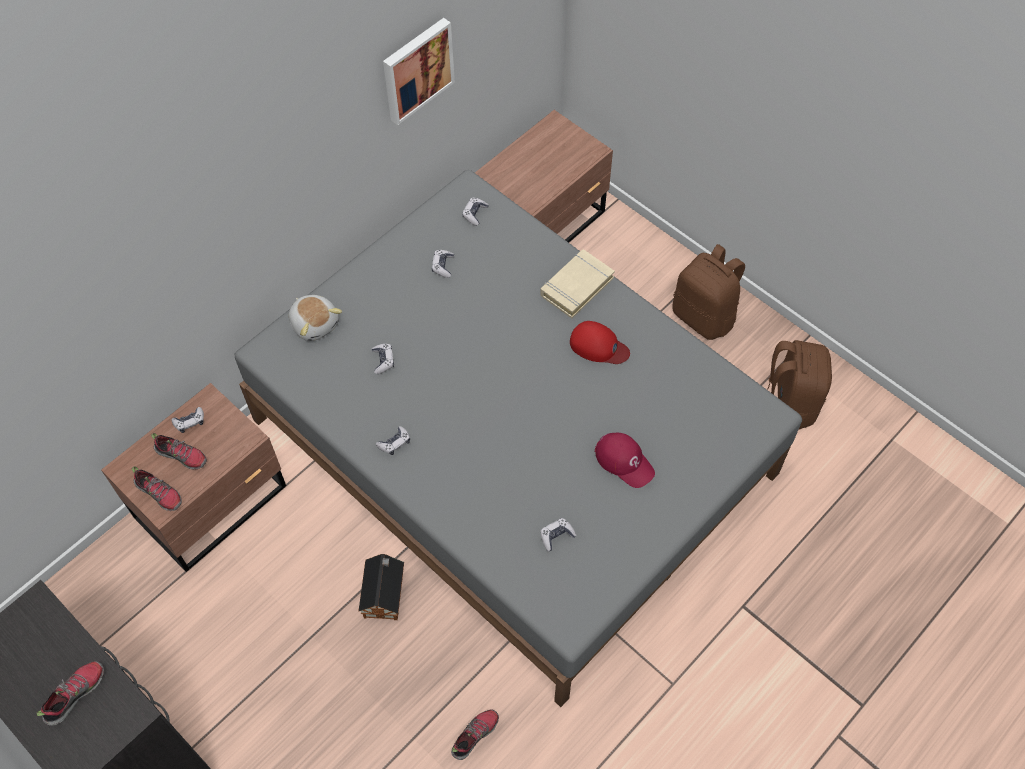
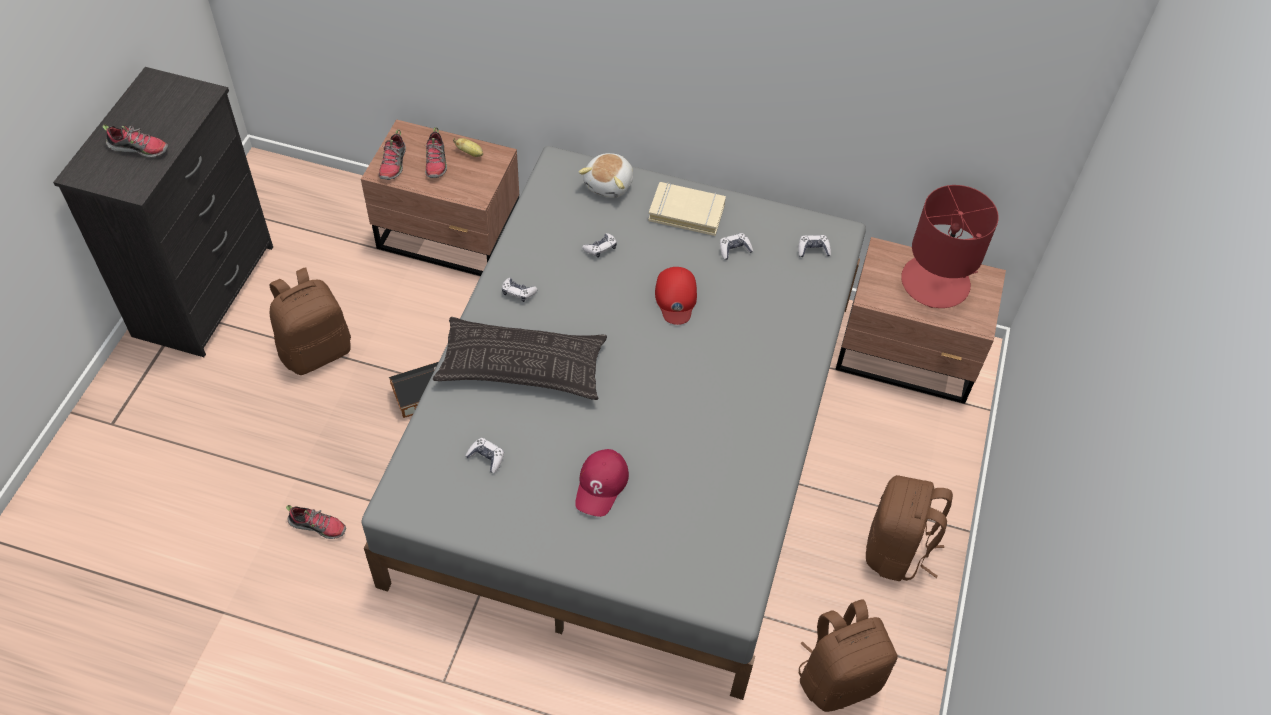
camera: 60 degrees right, 5 degrees down
(190, 422) = (470, 153): game controller -> banana
(276, 670) = (316, 350): none -> brown backpack
(416, 69) = (847, 67): picture -> none
(476, 471) = (522, 366): none -> pillow
(541, 156) = (936, 282): none -> red table lamp
(576, 286) = (784, 366): beige book -> beige book (686, 212)
(598, 346) = (724, 412): red cap -> red cap (676, 298)

